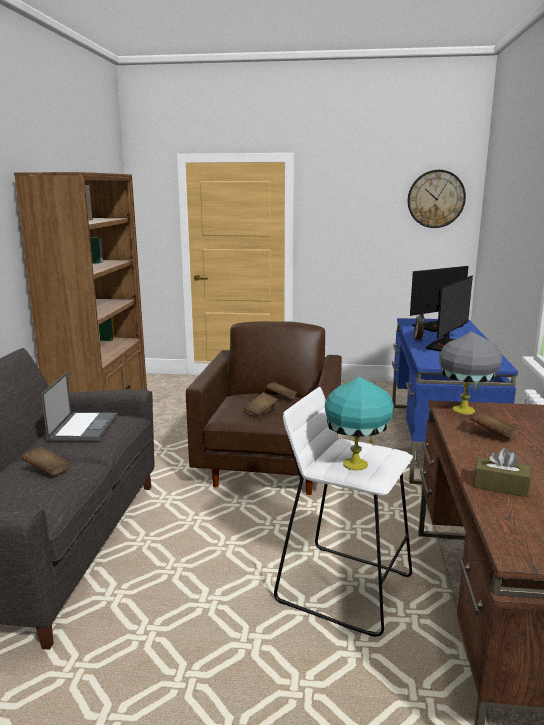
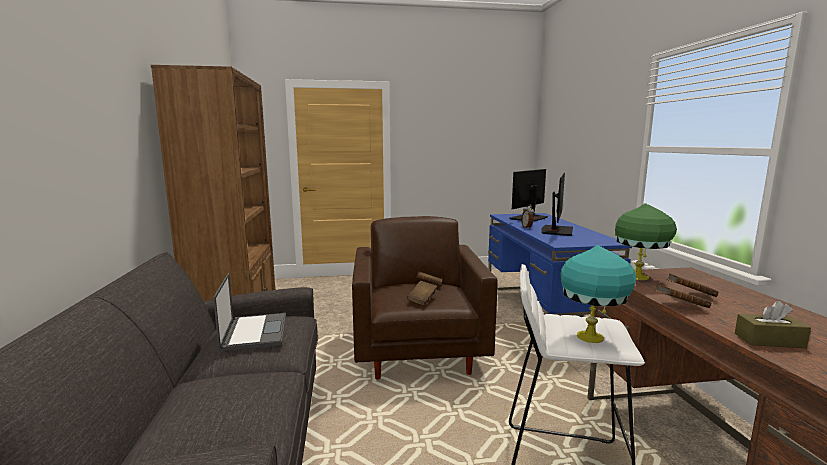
camera: 15 degrees left, 5 degrees down
(47, 471) = (239, 388): brown book -> brown book (680, 306)
(436, 199) = (503, 121): wall clock -> none
(465, 410) = (639, 277): grey table lamp -> green table lamp

